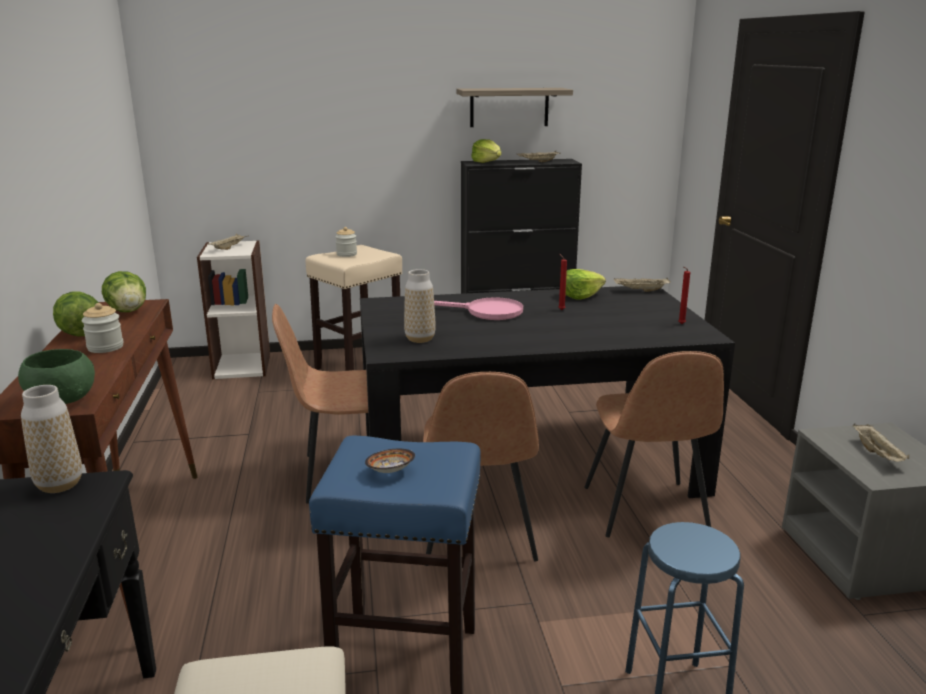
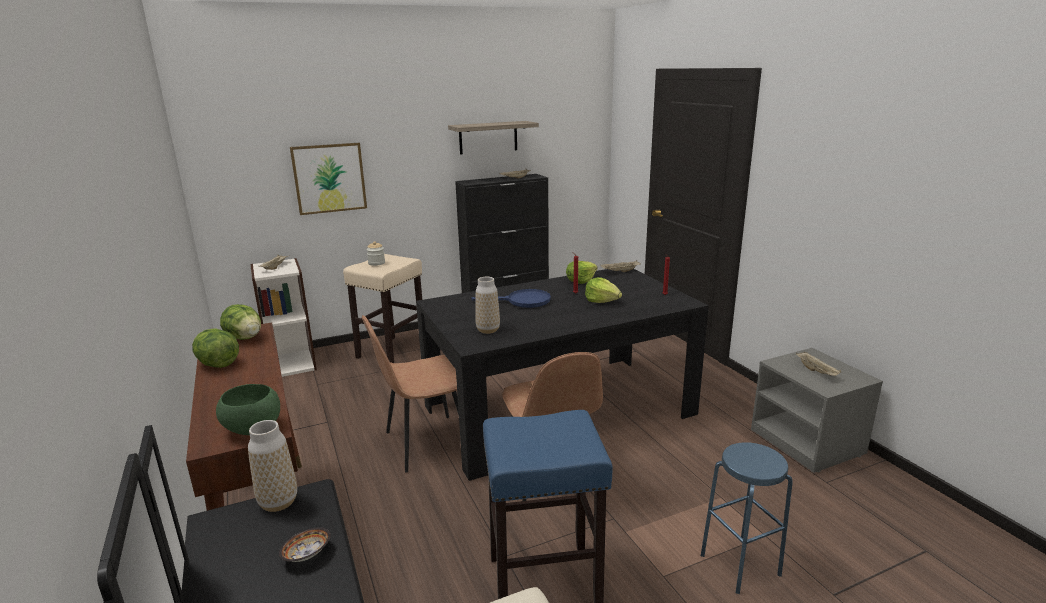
camera: 15 degrees left, 0 degrees up
(105, 347) = (252, 374): jar -> none
(304, 146) = (329, 178): none -> picture
(390, 471) = (539, 442): bowl -> bowl (307, 555)
(486, 312) = (522, 301): pink frying pan -> blue frying pan
(487, 162) = (477, 181): lettuce -> lettuce (602, 301)
(645, 511) = (658, 433): brown chair -> none

